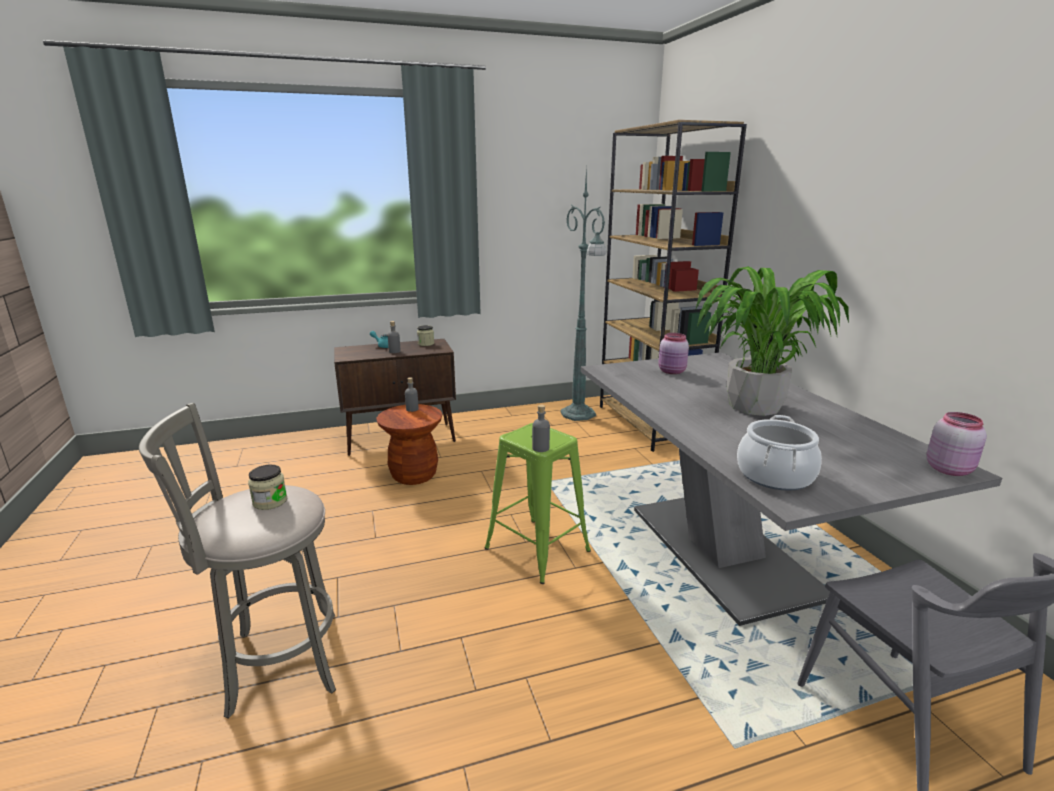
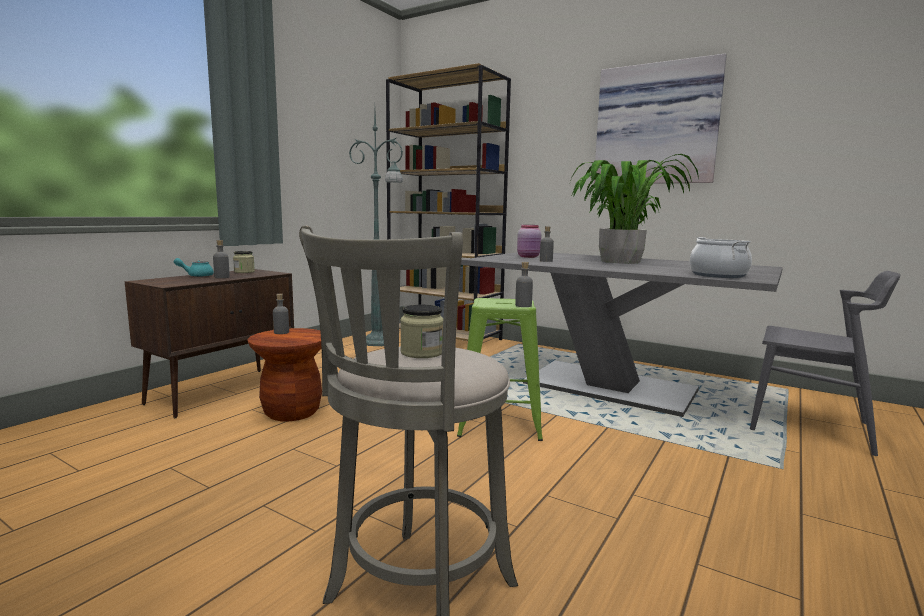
camera: 40 degrees left, 10 degrees down
(660, 387) = (546, 261): none -> grey bottle
(901, 205) = (656, 125): none -> picture
(949, 469) = (761, 267): pink jar -> none

